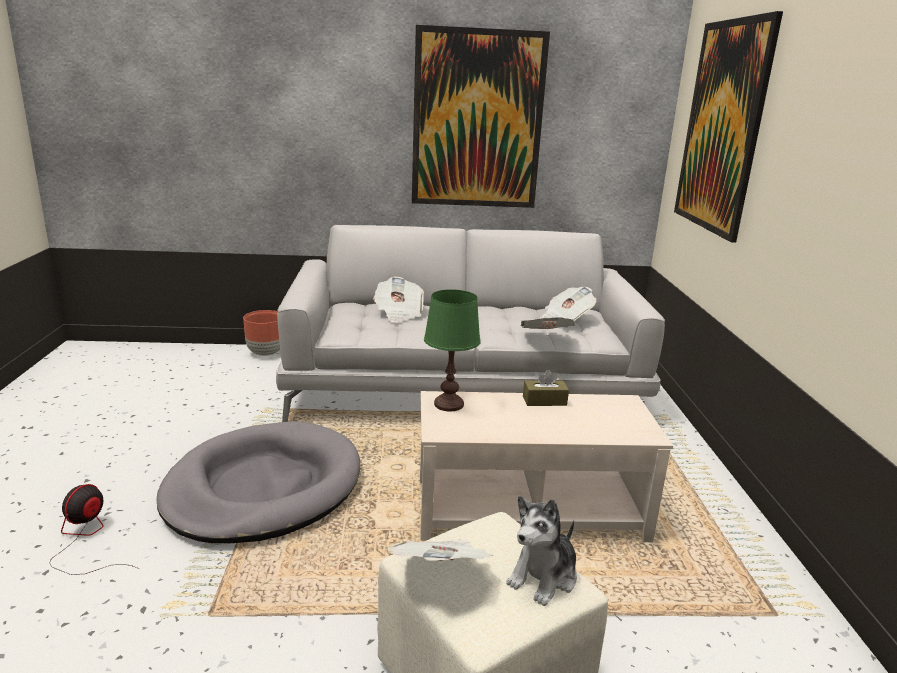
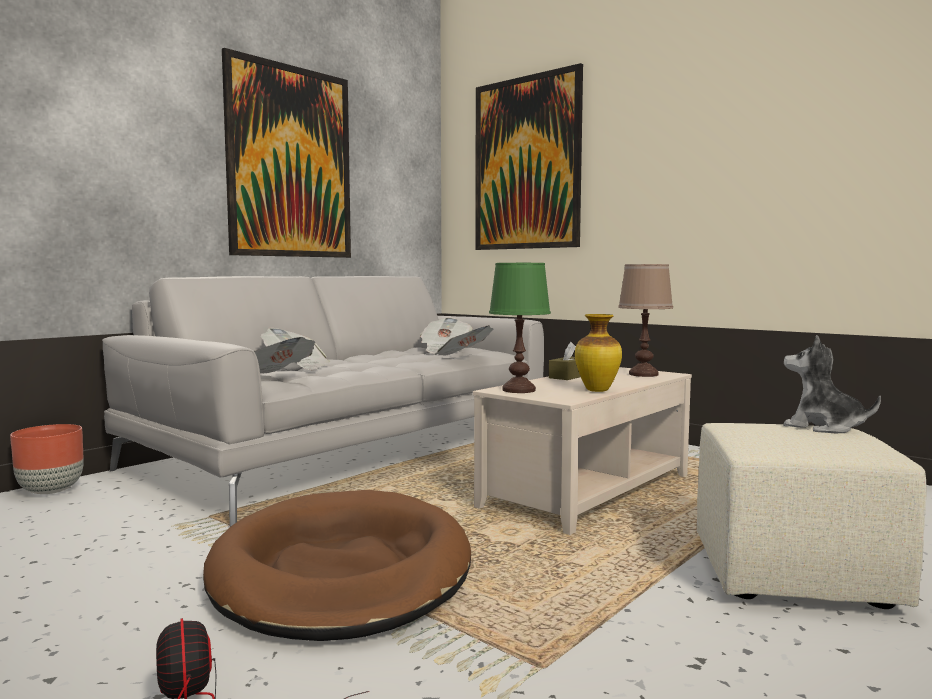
camera: 45 degrees left, 15 degrees down
(263, 488) = (342, 572): grey dog bed -> brown dog bed
(441, 572) = (788, 442): newspaper -> newspaper (278, 377)
(500, 432) = (598, 390): none -> vase
(544, 577) = (823, 427): plush toy -> plush toy turned 135 degrees clockwise
(619, 425) = (643, 374): none -> brown table lamp

